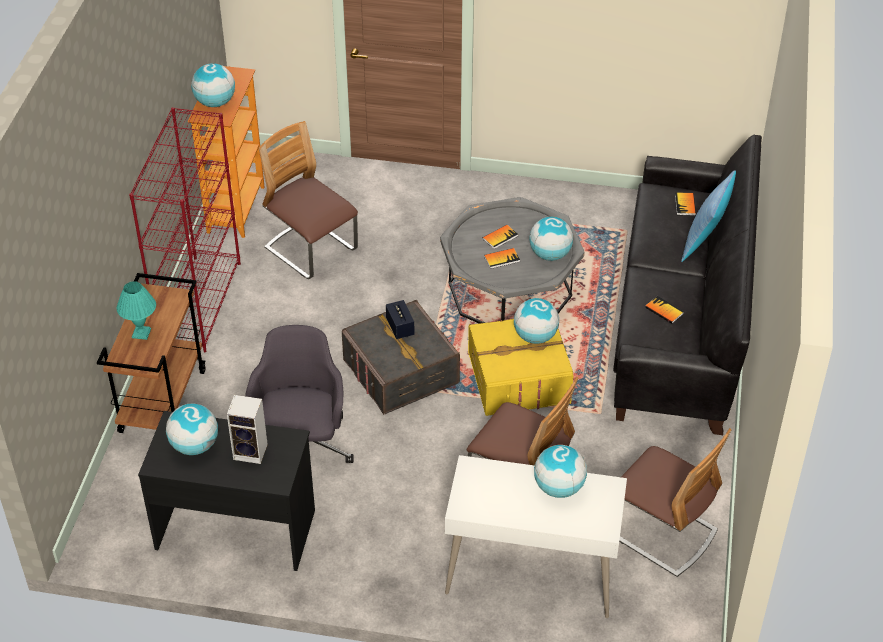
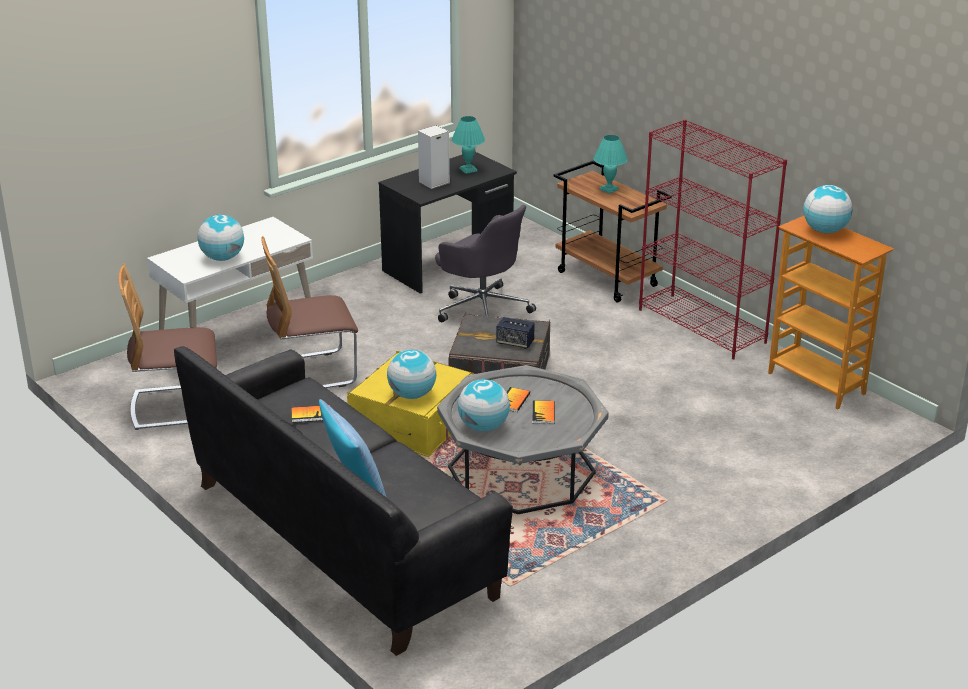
camera: 130 degrees right, 15 degrees down
(194, 446) = (468, 170): globe -> turquoise table lamp
(311, 250) = (710, 397): chair -> none
(685, 205) = (418, 505): book -> none

